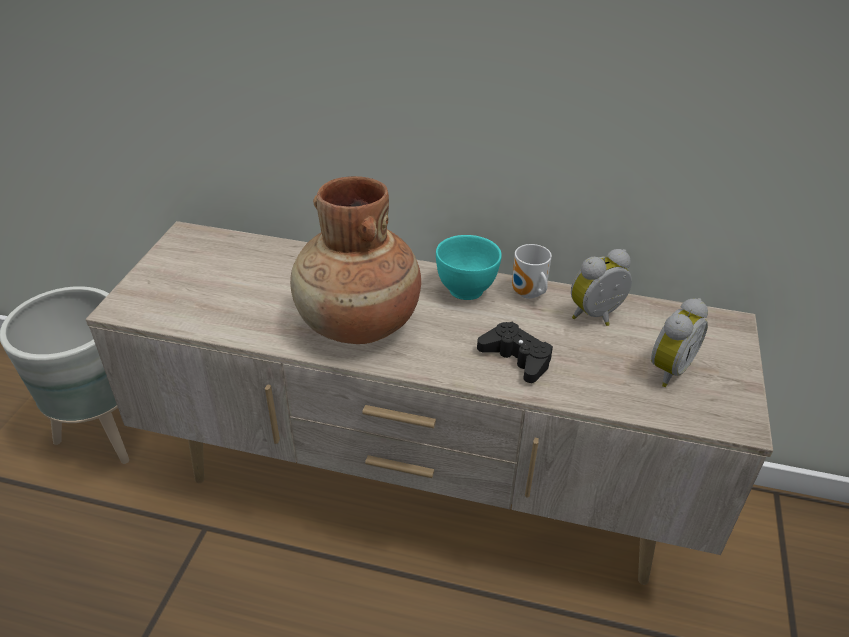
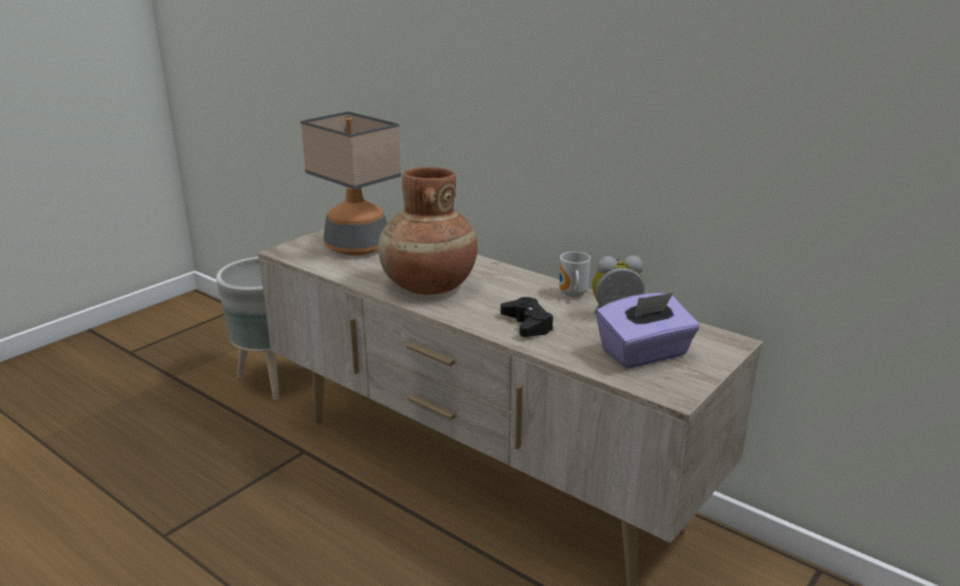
camera: 25 degrees right, 15 degrees down
(219, 275) = (357, 246): none -> table lamp
(466, 289) = (526, 284): turquoise bowl -> none
(666, 369) = (644, 354): alarm clock -> purple tissue box

